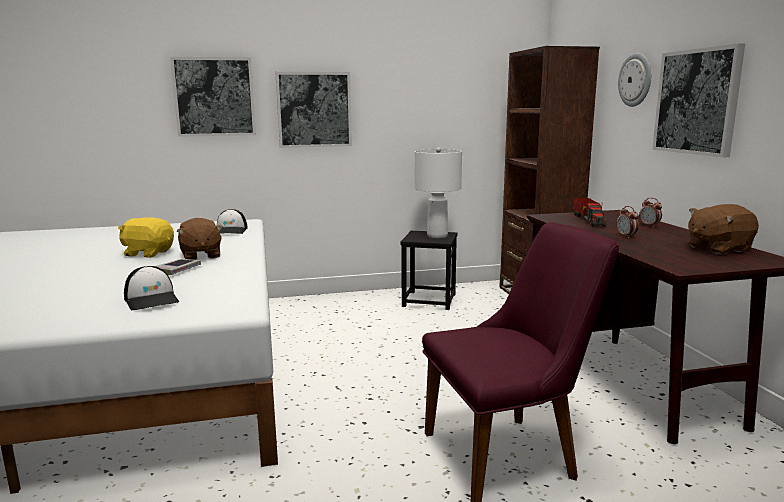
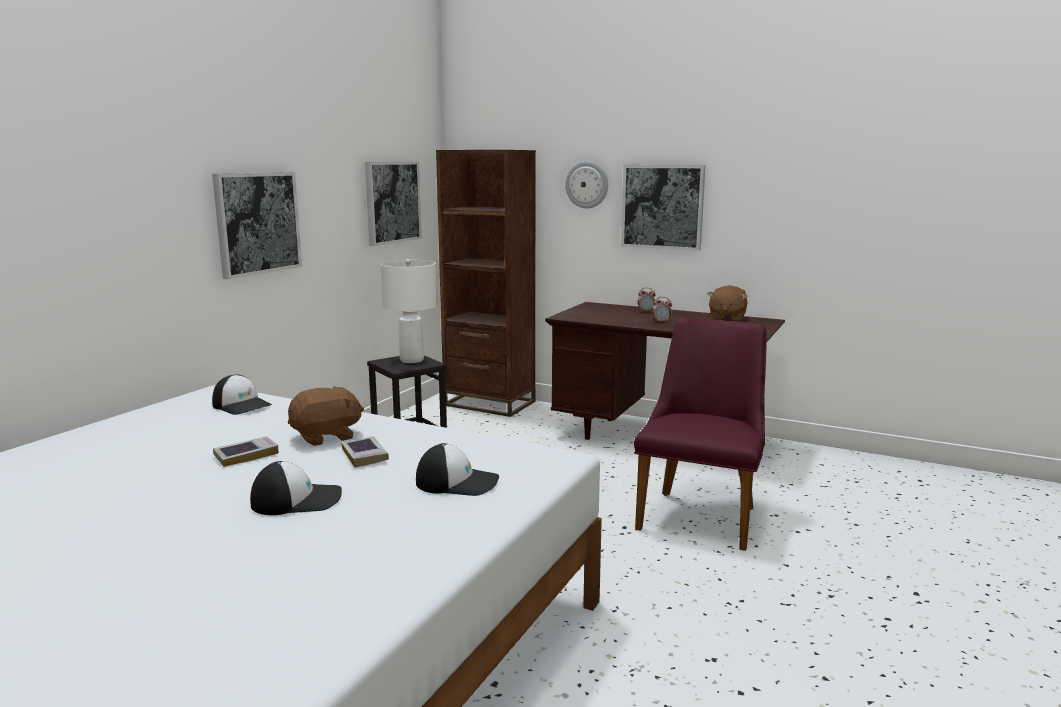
camera: 50 degrees left, 0 degrees up
(85, 279) = (297, 500): none -> cap
(148, 253) = (246, 455): yellow plush toy -> book
(200, 256) = (326, 437): brown plush toy -> brown plush toy turned 45 degrees counterclockwise
(214, 97) = (139, 213): picture -> picture (392, 202)
(588, 219) = (598, 314): toy truck -> none

